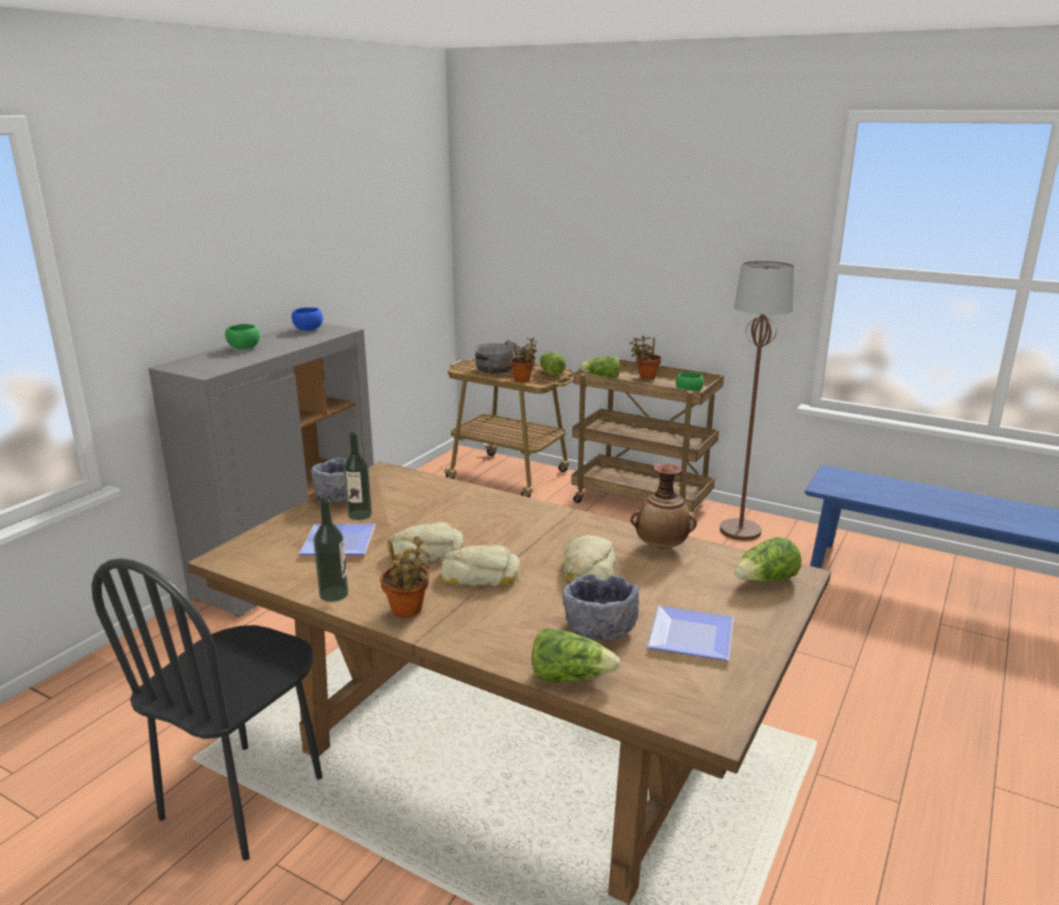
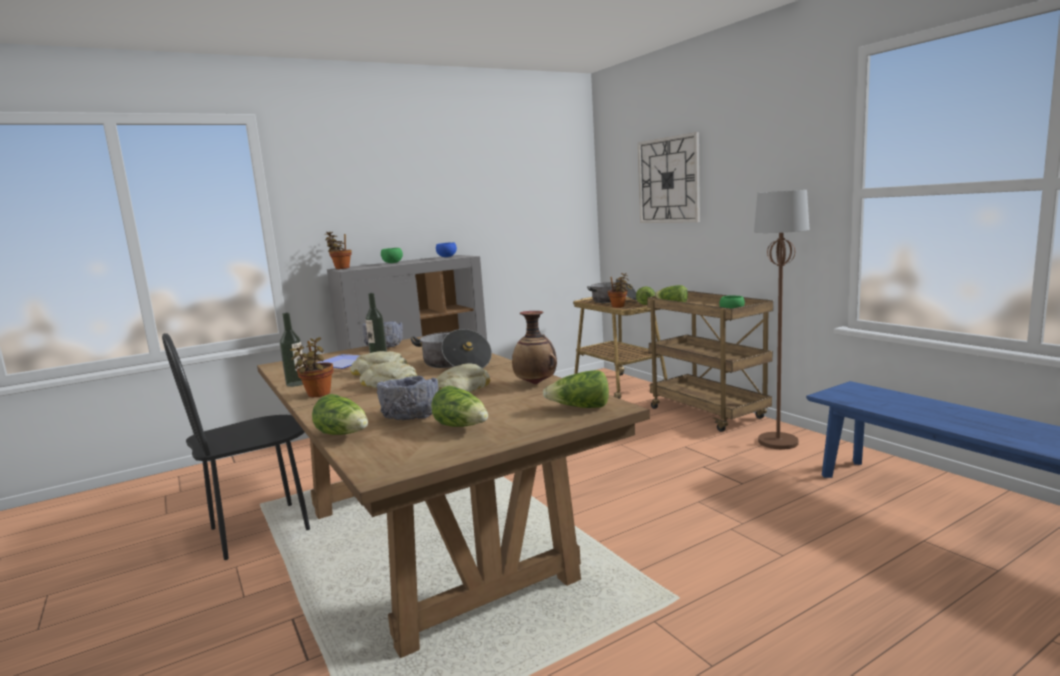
camera: 30 degrees right, 10 degrees down
(507, 524) = (454, 364): none -> cooking pot
(577, 218) = (668, 180): none -> wall clock
(645, 377) = (710, 304): potted plant -> potted plant (341, 268)
(688, 634) = (462, 427): plate -> lettuce

